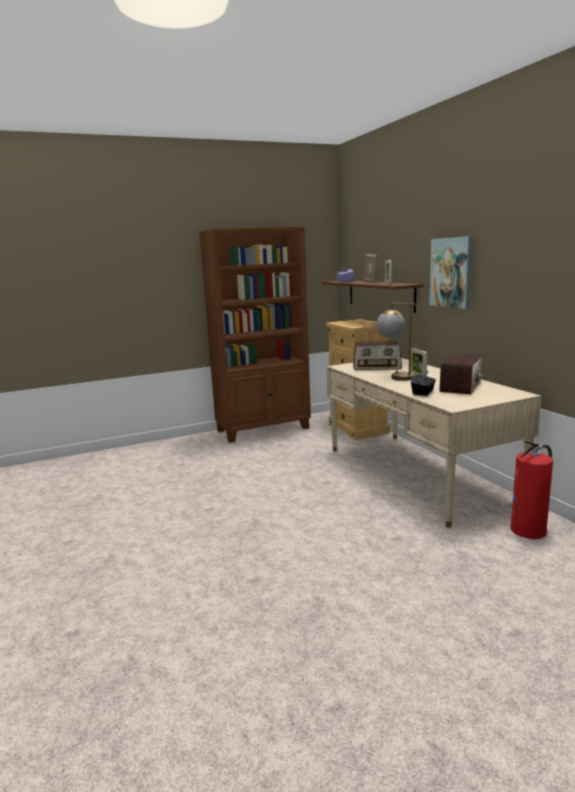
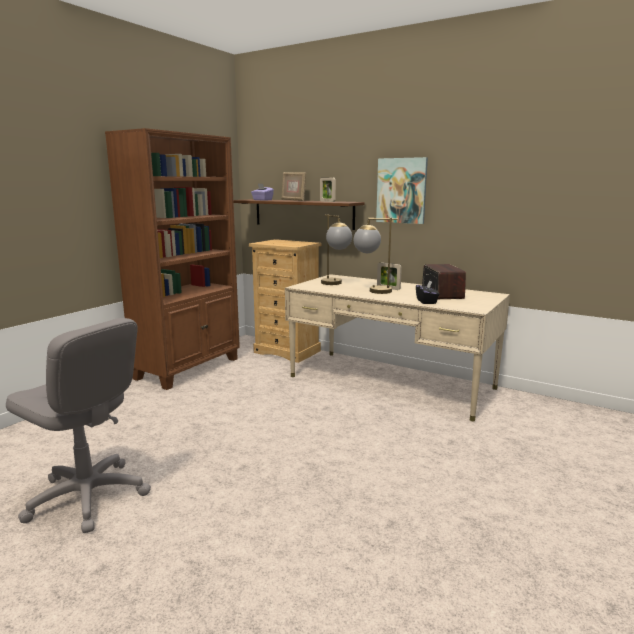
camera: 35 degrees left, 0 degrees up
(106, 500) = (87, 497): none -> grey office chair
(377, 367) = (335, 284): radio -> table lamp
(529, 530) = (524, 407): fire extinguisher -> none

